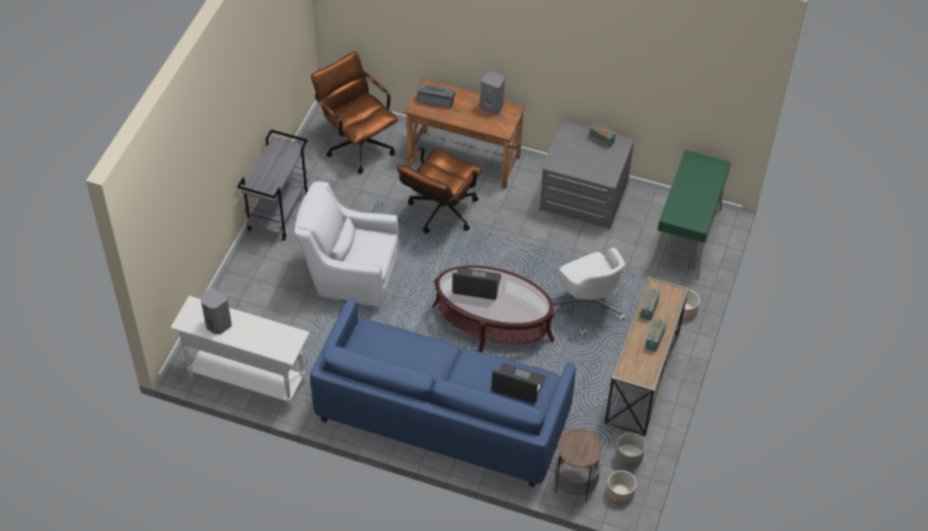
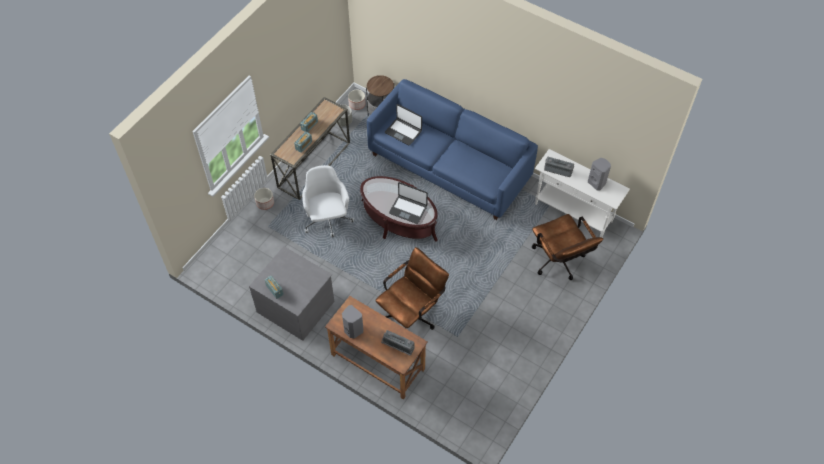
camera: 165 degrees left, 5 degrees up
(275, 334) = (558, 169): none -> radio
(278, 212) = (538, 342): grey cart -> none
(350, 277) = (491, 275): white armchair -> none
(357, 143) = (463, 397): brown office chair -> brown office chair (559, 263)
(686, 238) = (235, 256): green desk -> none

